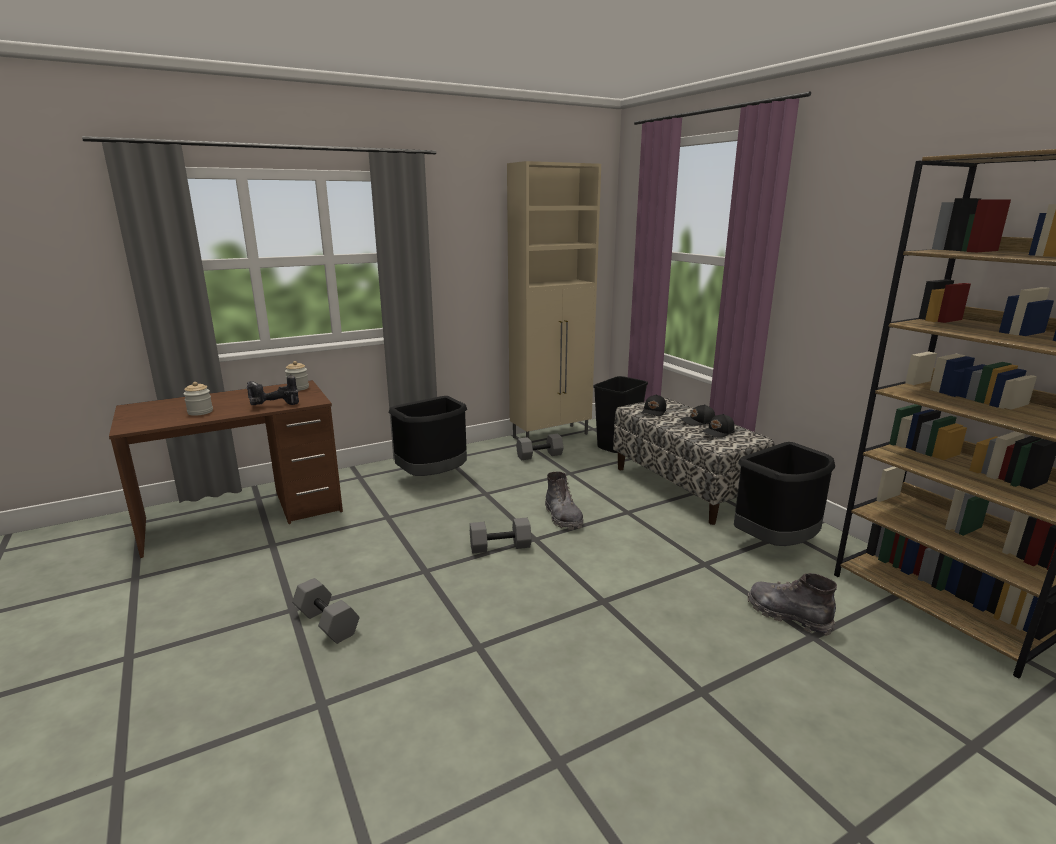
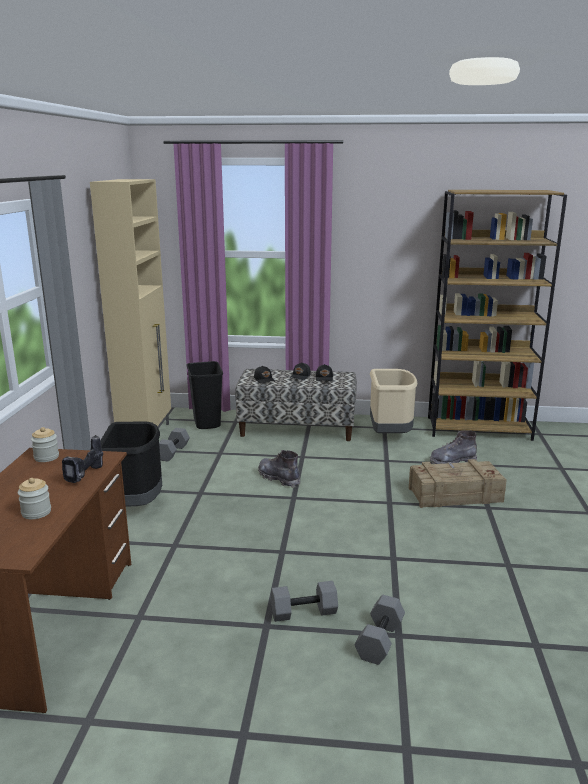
camera: 55 degrees left, 0 degrees up
(500, 546) = (286, 512): grey dumbbell -> grey dumbbell (379, 639)
(563, 517) = (279, 478): grey boot -> grey boot turned 150 degrees counterclockwise
(694, 647) = (454, 495): none -> crate
(777, 543) = (389, 435): black trash can -> beige trash can

